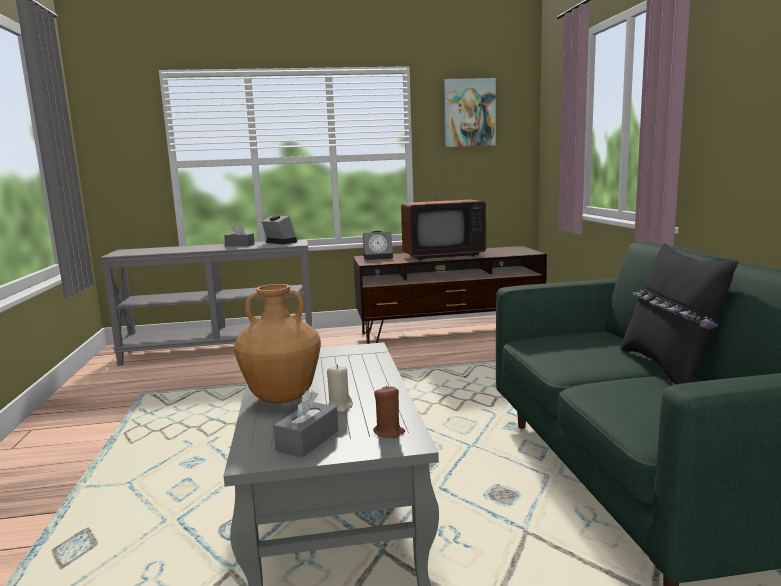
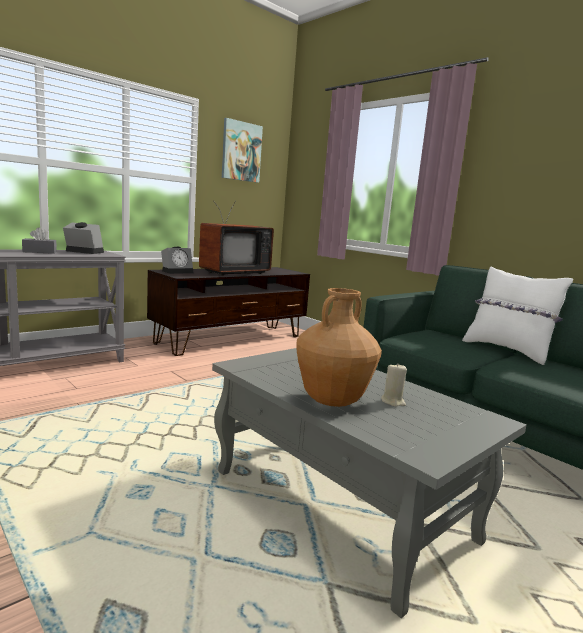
camera: 35 degrees left, 0 degrees up
(307, 440) = (432, 433): grey tissue box -> none
(389, 432) = (469, 416): brown candle -> none
(668, 367) = (507, 351): black pillow -> white pillow

